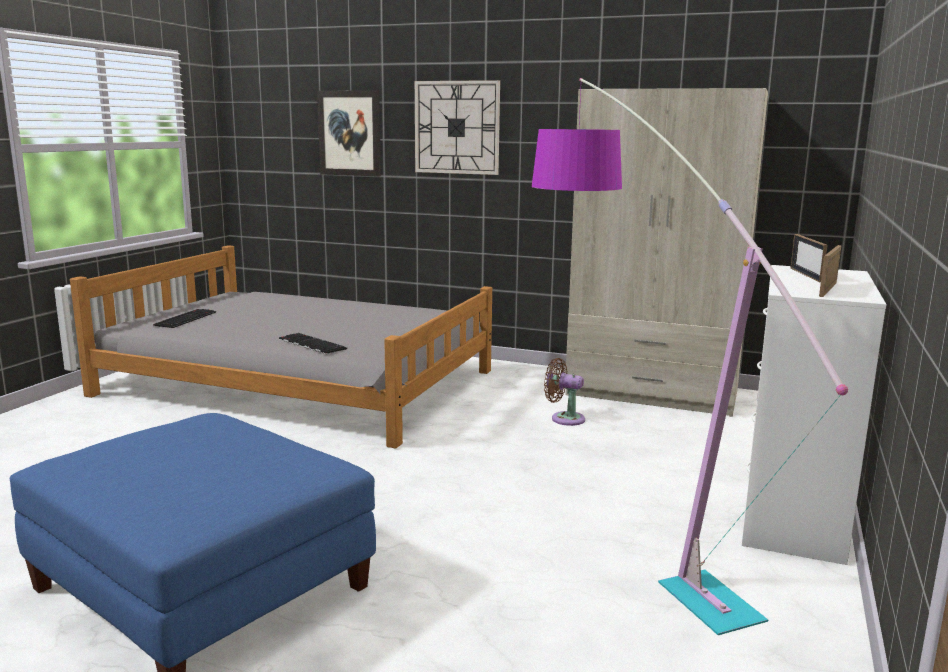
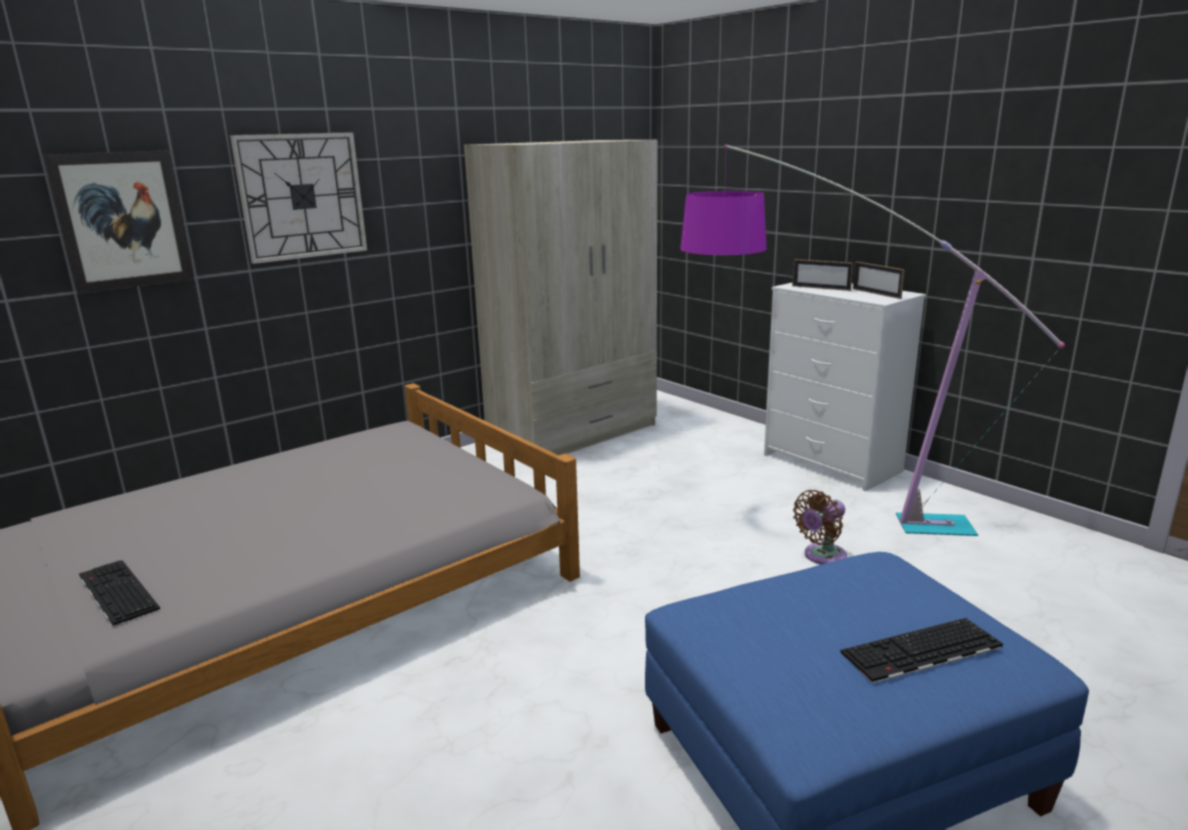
camera: 60 degrees left, 5 degrees up
(310, 344) = (414, 518): keyboard -> keyboard (921, 651)
(564, 418) = (591, 481): brown fan -> brown fan (822, 556)

